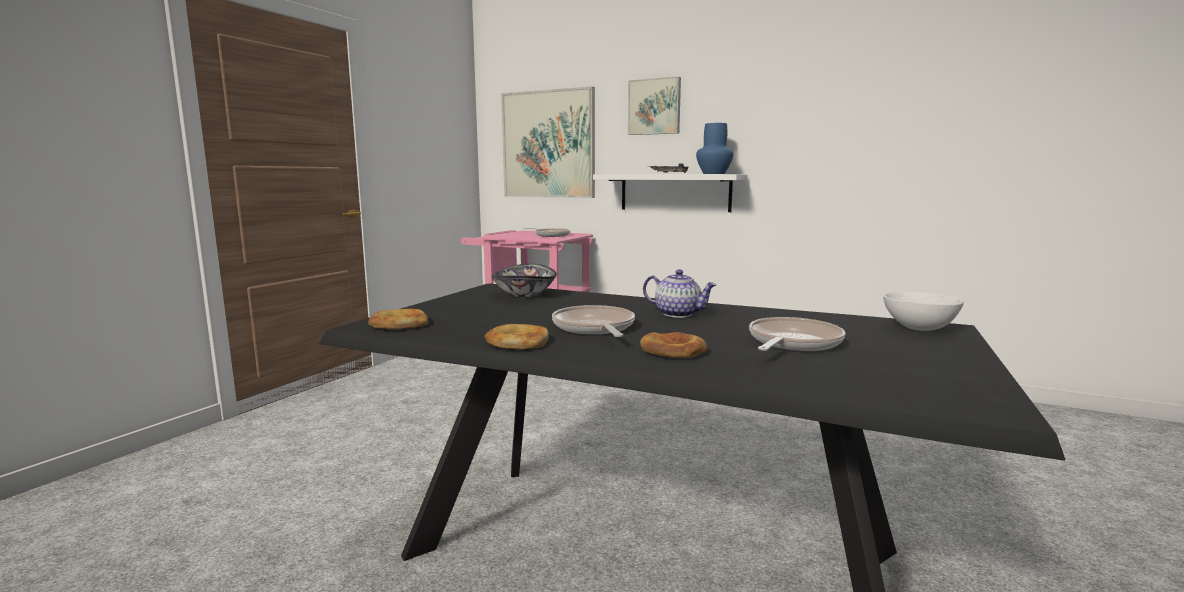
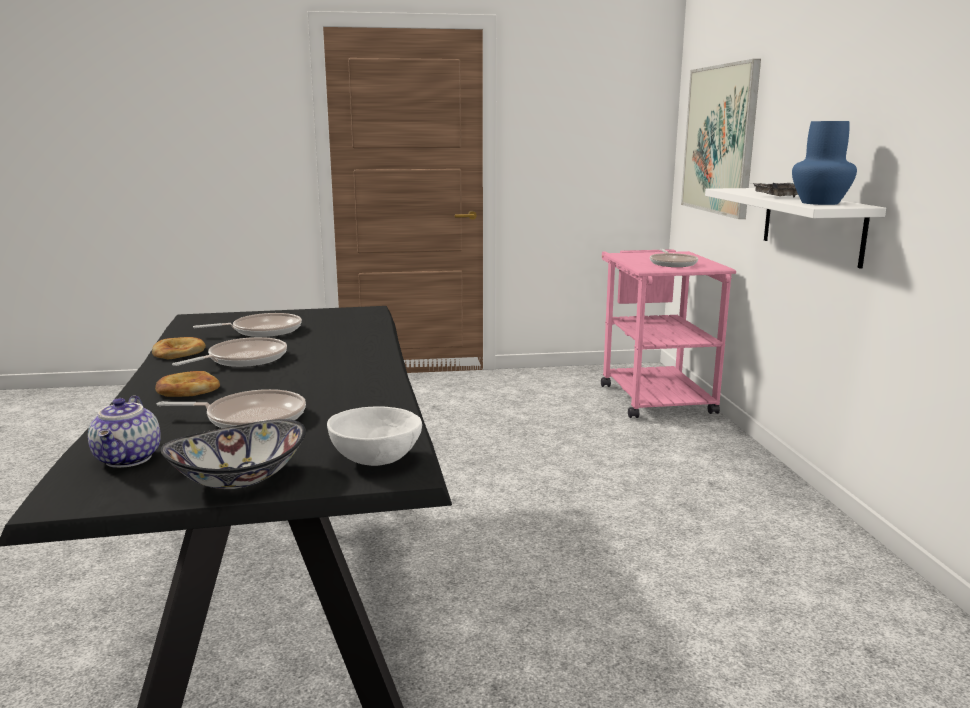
camera: 55 degrees right, 5 degrees up
(399, 324) = (205, 321): bread -> none
(495, 314) = (262, 331): none -> frying pan
(523, 294) = (349, 321): bowl -> bowl (239, 479)
(654, 107) = (807, 88): picture -> none
(678, 314) = (330, 371): teapot -> teapot (129, 459)

